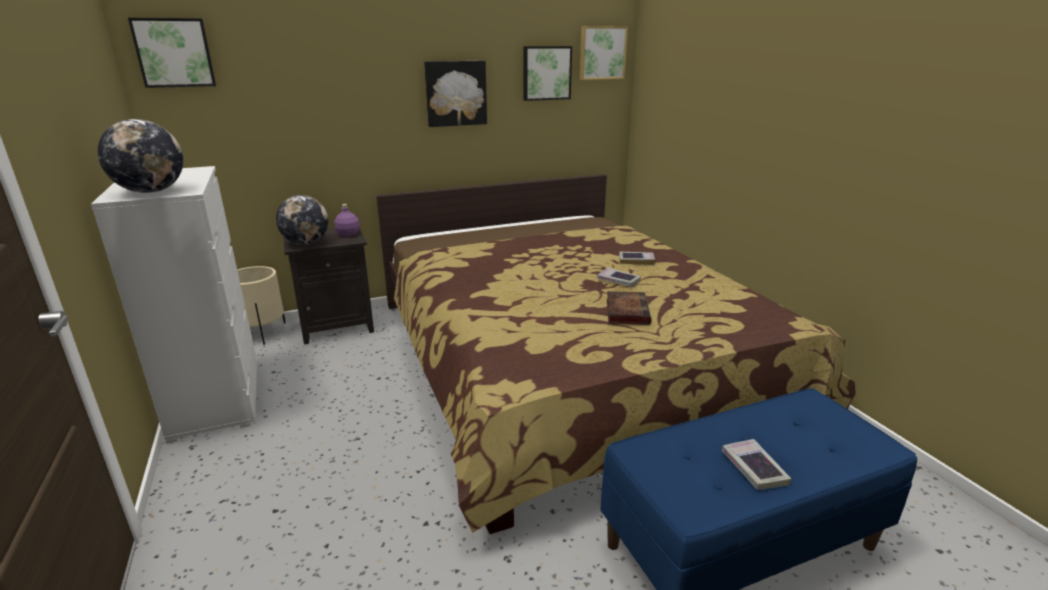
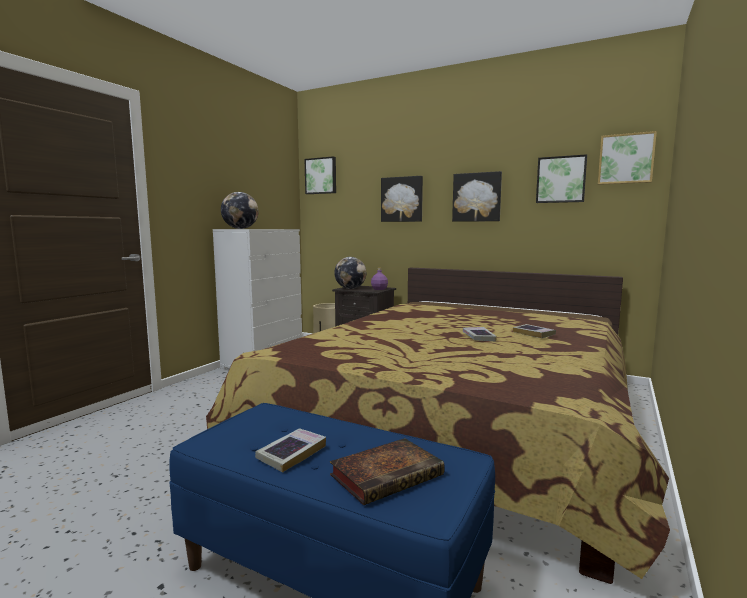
camera: 50 degrees right, 15 degrees down
(347, 96) = (402, 199): none -> picture
(626, 311) = (429, 348): book -> book (388, 474)

